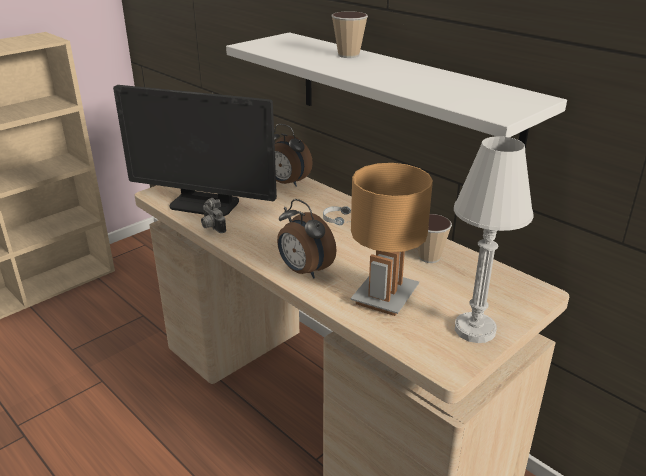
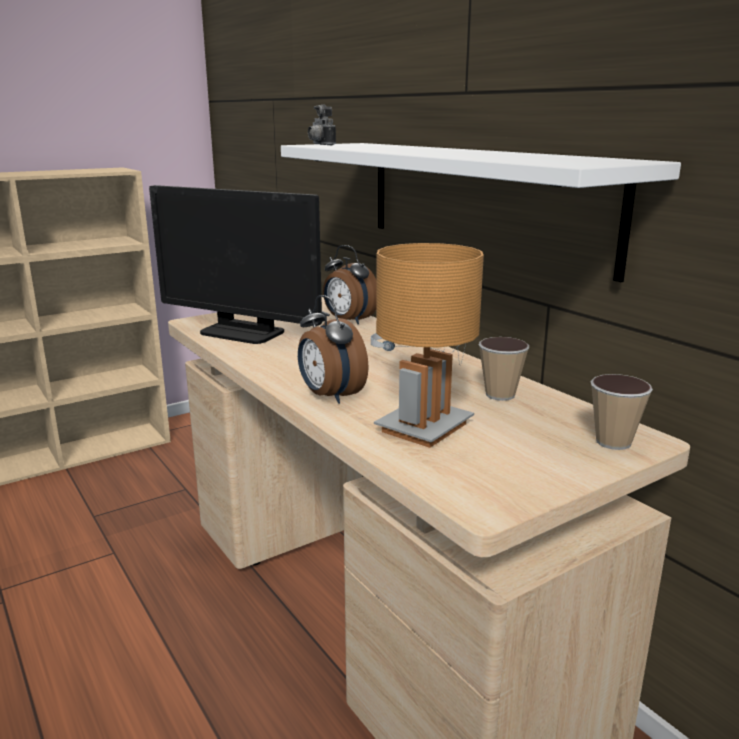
camera: 10 degrees right, 10 degrees down
(211, 228) = (238, 352): camera -> camera (320, 145)
(348, 55) = (416, 147): cup -> cup (613, 442)
(475, 330) = (537, 471): white table lamp -> none

